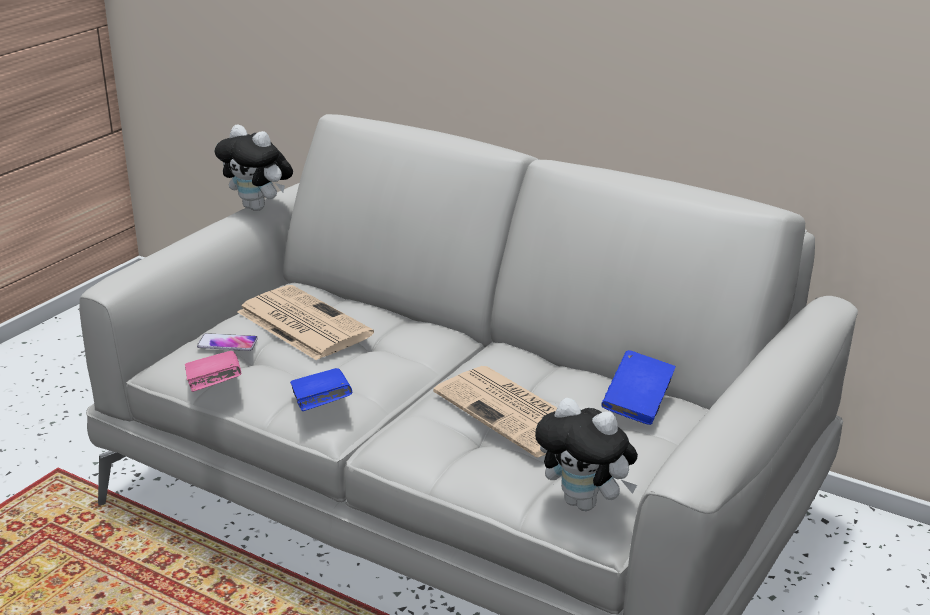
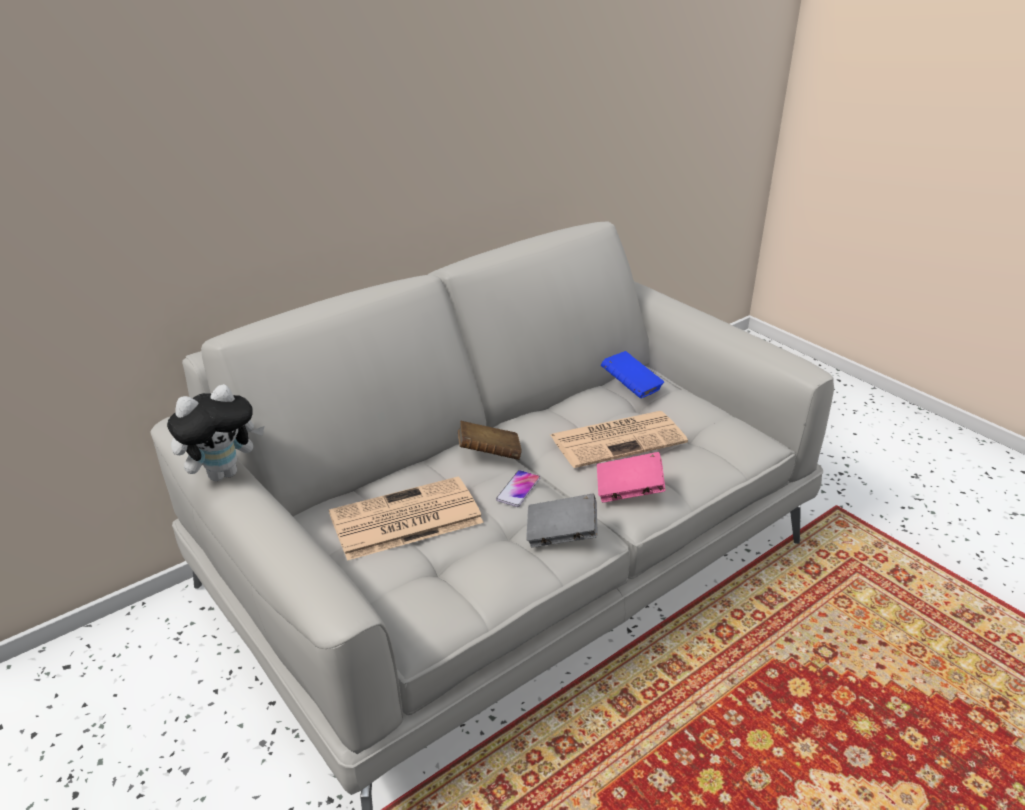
camera: 70 degrees left, 5 degrees up
(214, 387) = (488, 600): pink book -> pink book (629, 491)
(227, 343) = (412, 576): phone -> phone (518, 489)
(321, 406) = (561, 535): blue book -> grey book
(436, 345) = (489, 454): none -> brown book
(585, 503) = (741, 439): plush toy -> none

